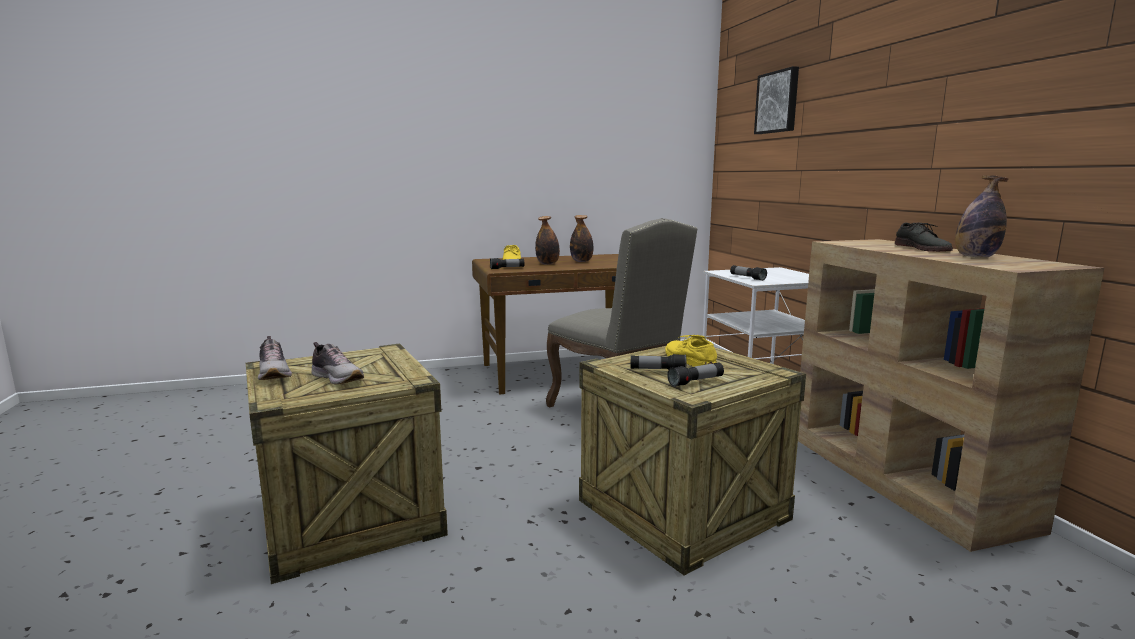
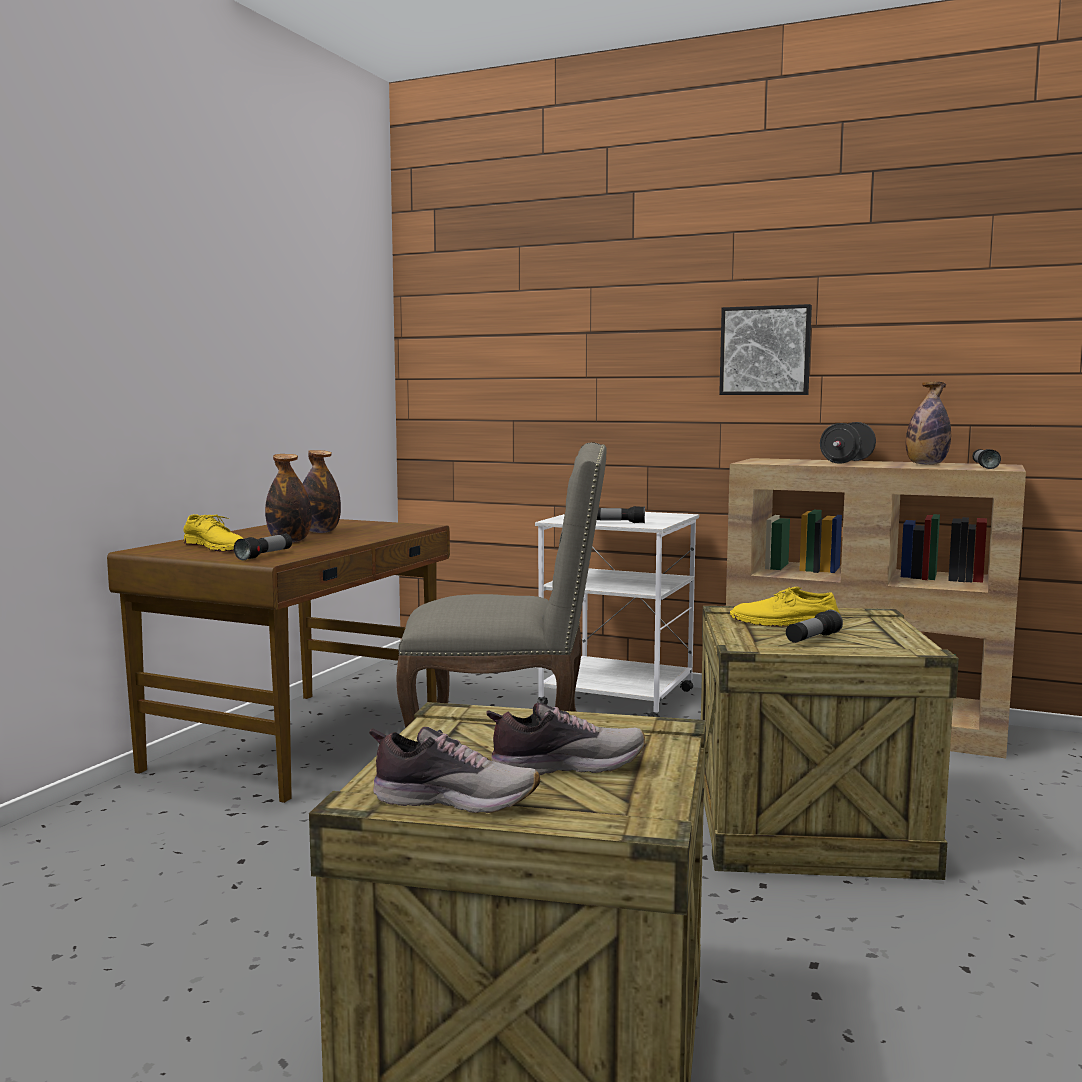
camera: 50 degrees left, 5 degrees down
(696, 382) = (874, 638): flashlight -> flashlight (984, 467)
(778, 102) = (542, 284): picture -> picture (765, 351)
(923, 248) = (847, 462): grey shoe -> black dumbbell

